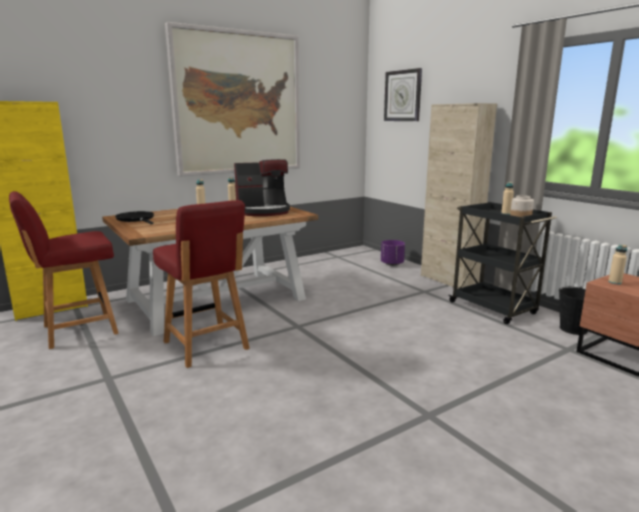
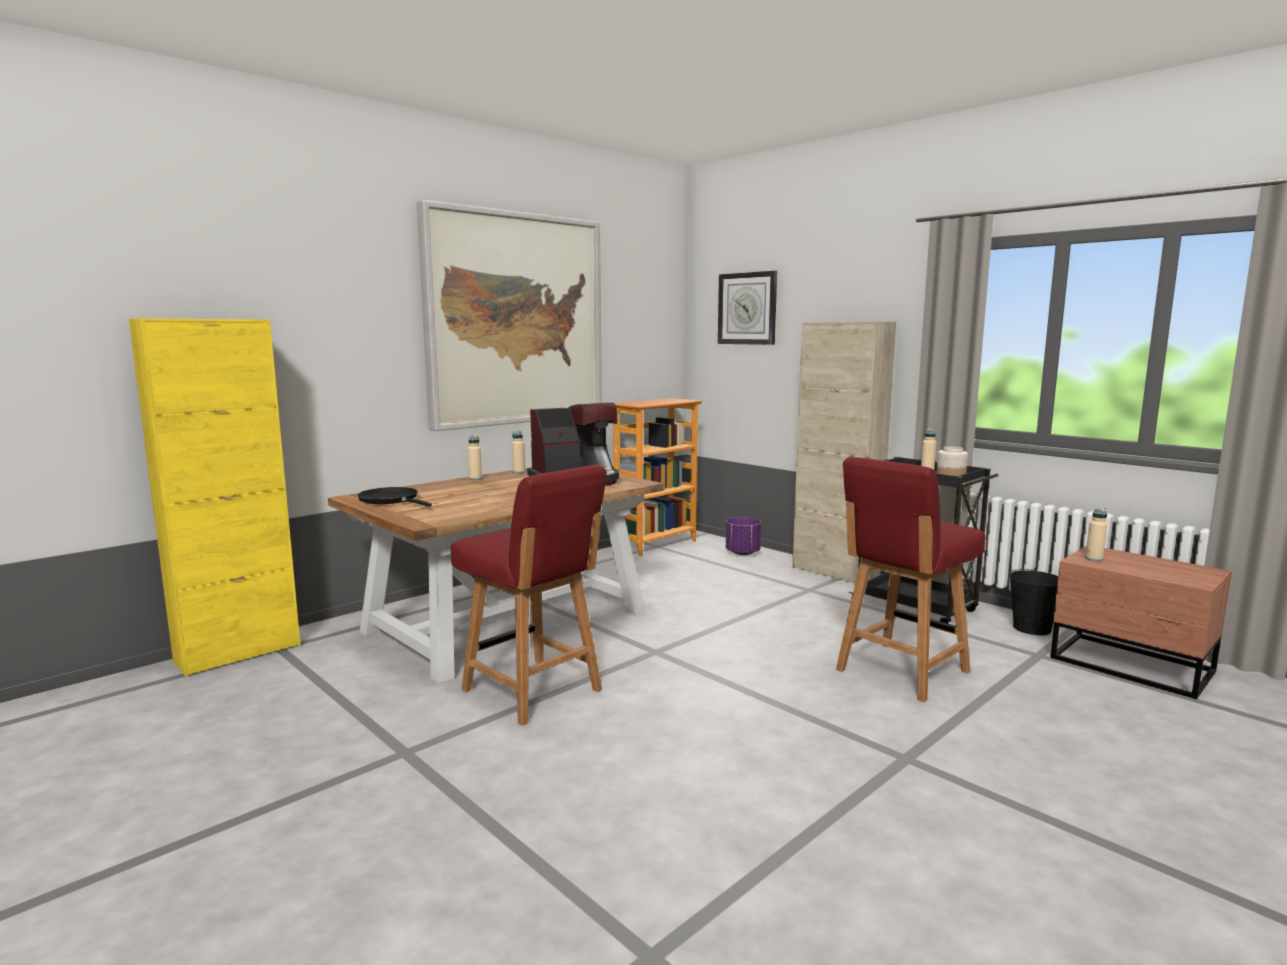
camera: 10 degrees left, 5 degrees down
(78, 330) = (307, 684): red chair -> red chair (900, 671)
(337, 255) = (655, 544): none -> bookcase

